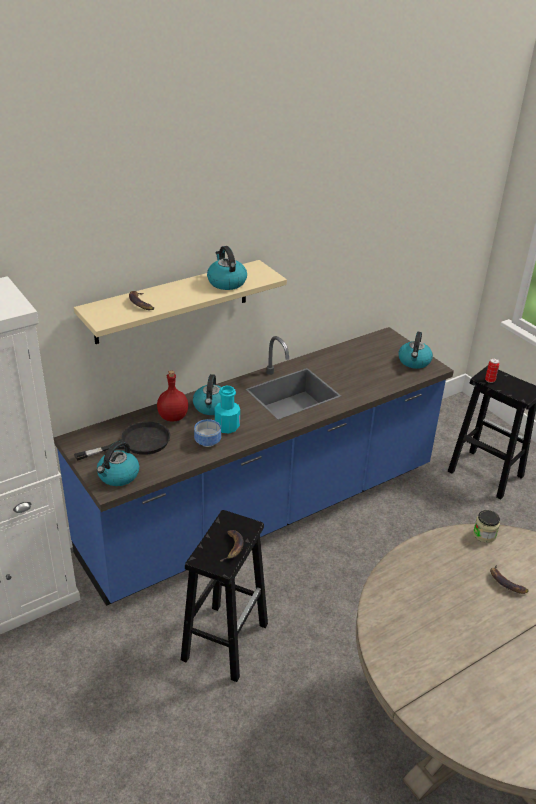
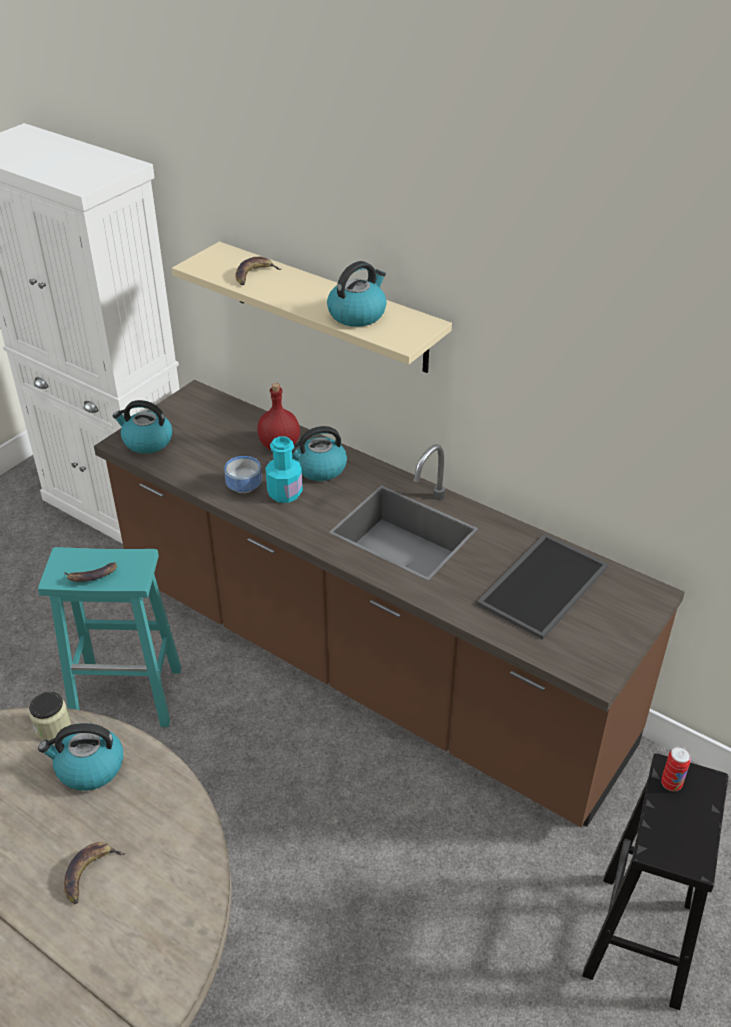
camera: 70 degrees right, 5 degrees up
(136, 443) = (213, 435): black frying pan -> none
(225, 640) = (129, 695): black stool -> turquoise stool
(263, 512) = (365, 663): blue counter -> brown counter
(363, 362) = (542, 584): none -> tray
(414, 362) = (593, 645): kettle -> kettle (89, 768)
(484, 535) = (192, 829): jar -> jar (53, 727)

